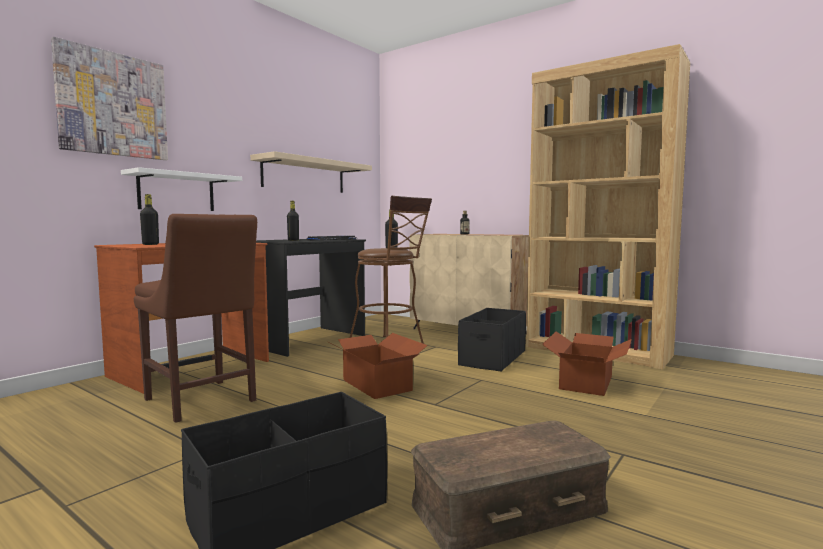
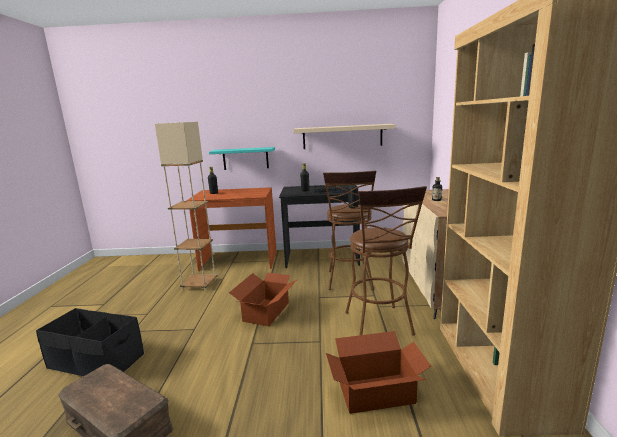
camera: 55 degrees right, 10 degrees up
(113, 104) = (208, 114): picture -> none
(177, 192) = (245, 158): white shelf -> turquoise shelf
(202, 401) = (199, 285): brown chair -> beige floor lamp
(492, 358) = (380, 326): black storage box -> brown stool

